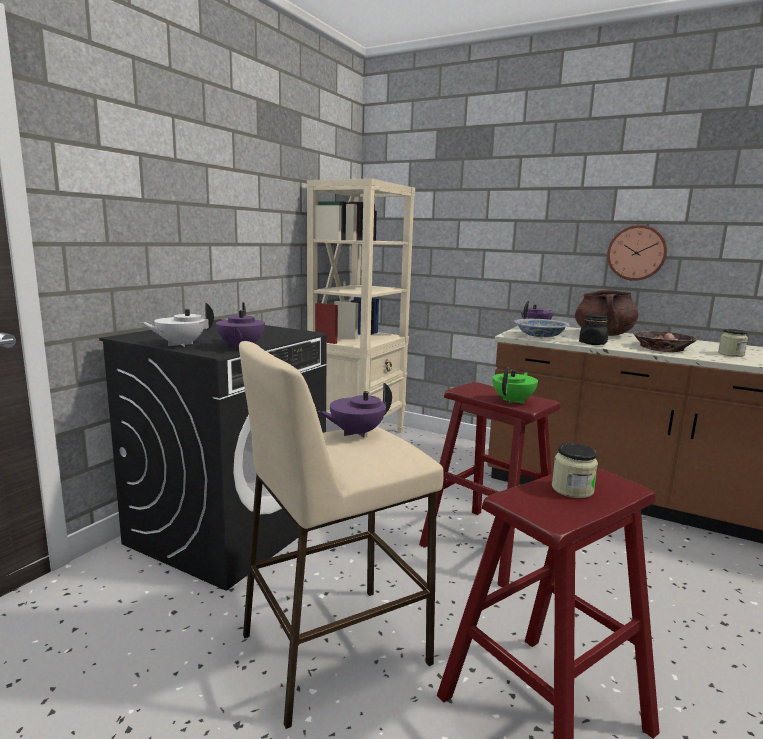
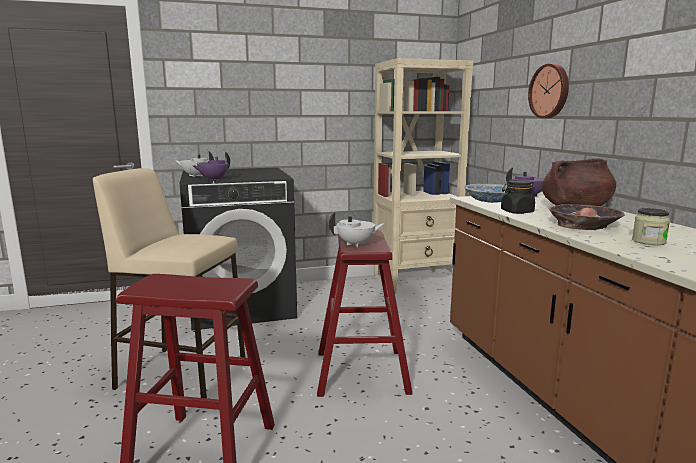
camera: 45 degrees right, 0 degrees up
(356, 433) = (198, 235): purple teapot -> none
(513, 401) = (356, 244): green teapot -> white teapot
(572, 489) = (197, 285): jar -> none
(636, 253) = (641, 114): wall clock -> wall clock (550, 91)

